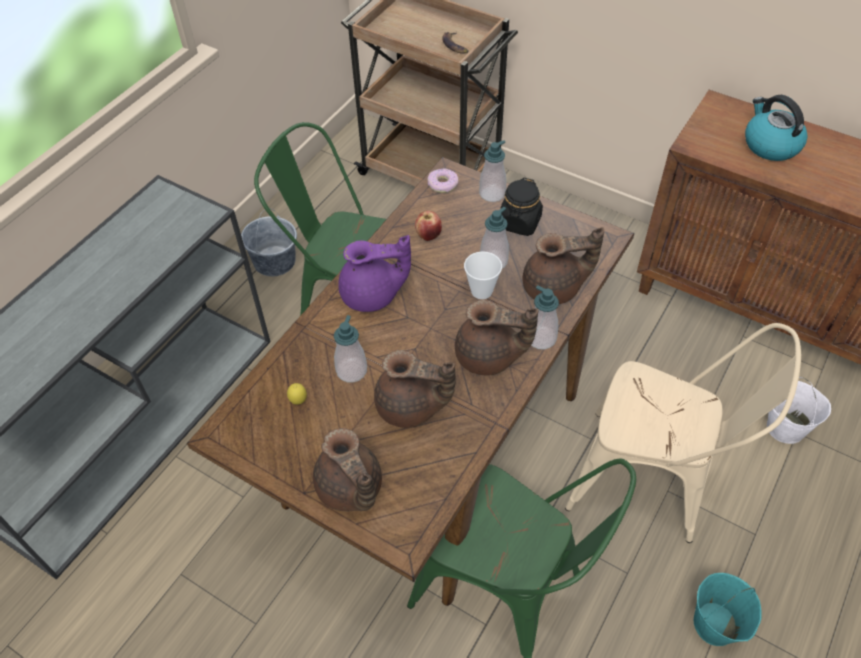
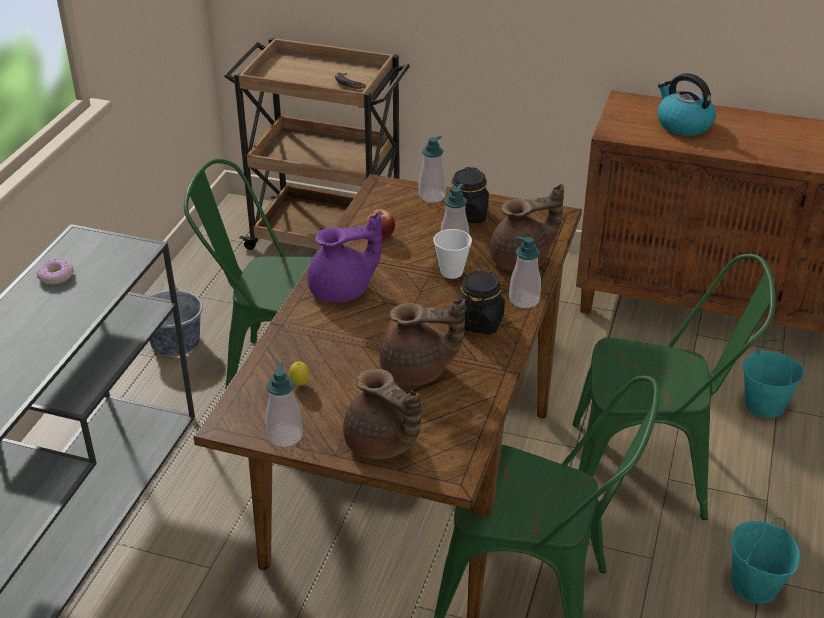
camera: 15 degrees left, 15 degrees down
(351, 370) = (345, 352): soap dispenser -> soap dispenser (285, 436)
(443, 185) = (379, 195): donut -> donut (56, 276)
(489, 357) = (479, 321): brown teapot -> black jar
(653, 482) = (651, 474): beige chair -> green chair
(785, 428) = (765, 405): white bucket -> turquoise bucket

